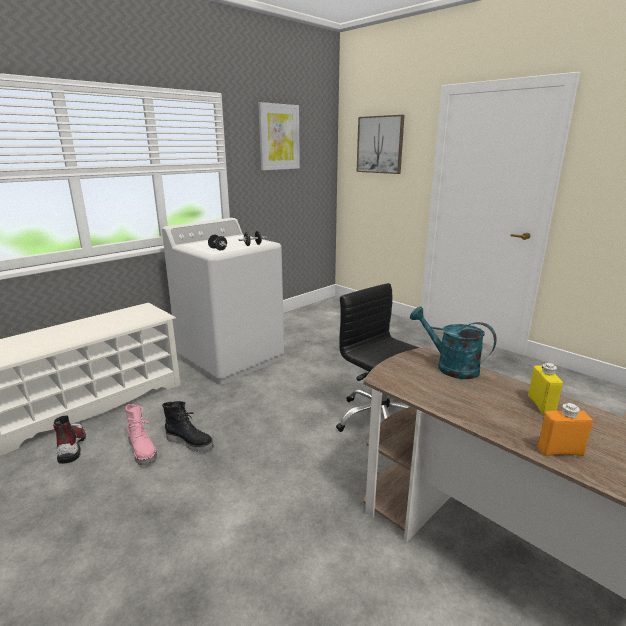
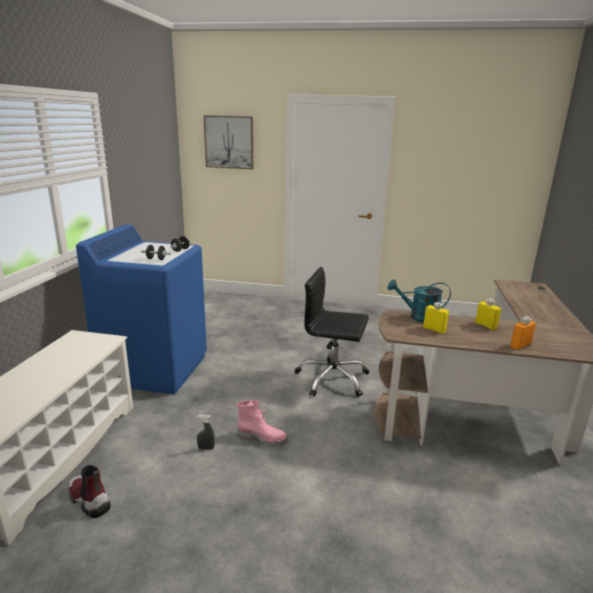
camera: 35 degrees left, 0 degrees up
(143, 451) = (170, 472): pink boot -> pink boot (262, 438)
(190, 442) = (206, 448): black boot -> grey spray bottle
(231, 358) = (155, 368): white washing machine -> blue washing machine
(279, 137) = (140, 136): picture -> none
(447, 387) = (434, 330): none -> yellow bottle

